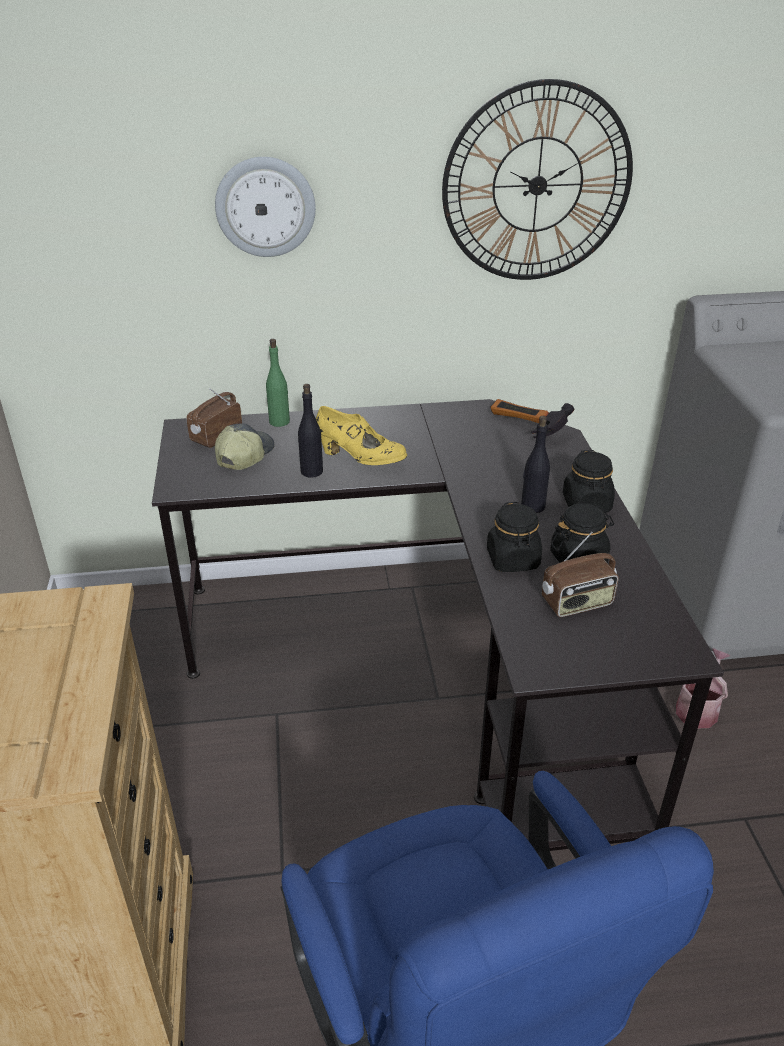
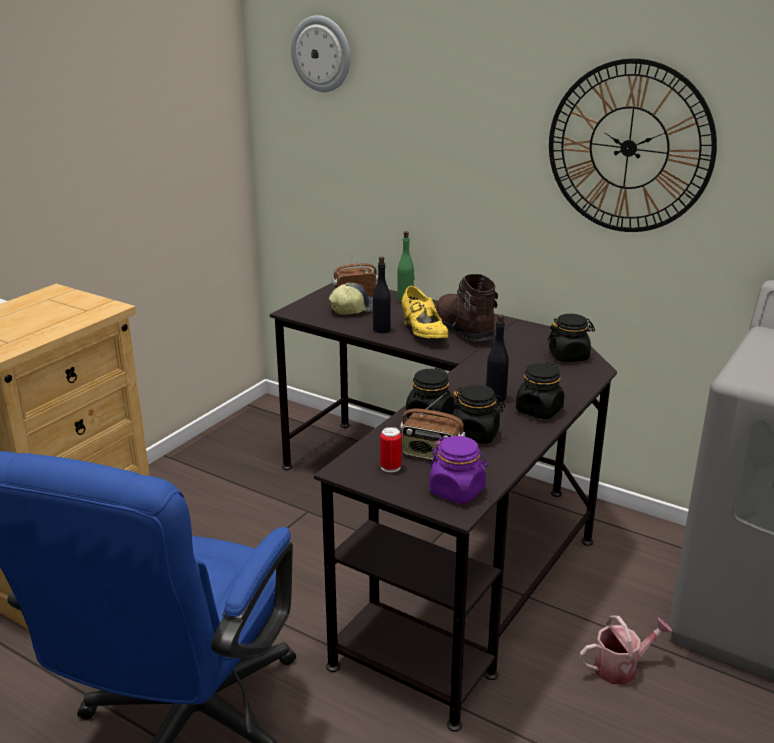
camera: 40 degrees right, 10 degrees down
(265, 207) = (423, 132): wall clock -> wall clock (321, 54)
(390, 437) = (463, 329): none -> brown boot
(523, 430) = (569, 356): hammer -> black jar
(566, 639) = (390, 467): none -> can
(656, 633) = (457, 491): none -> purple jar

